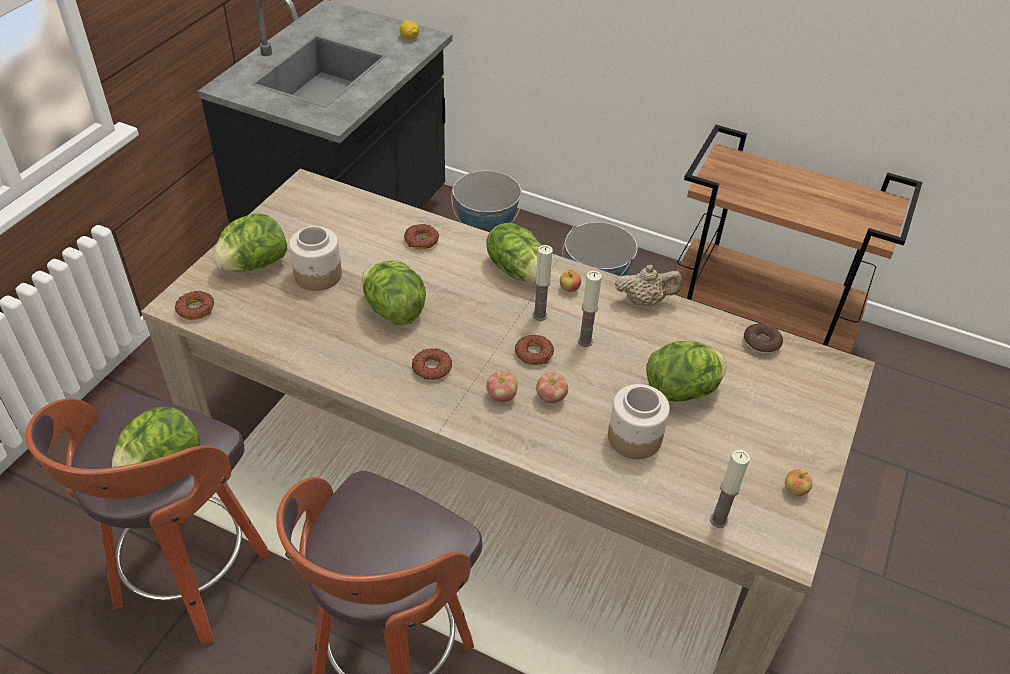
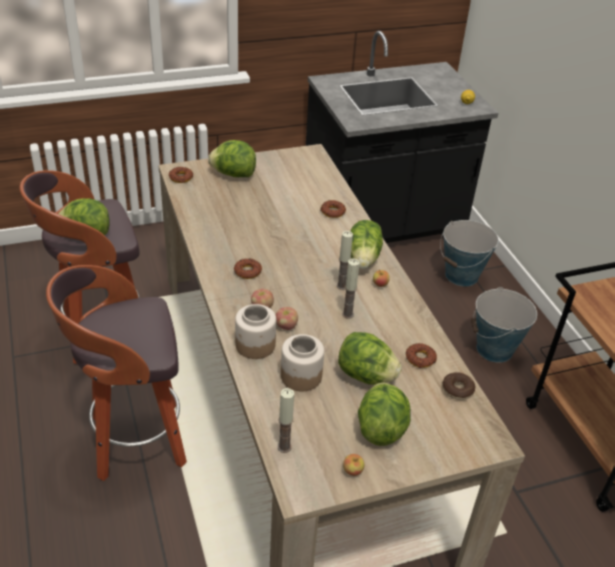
camera: 45 degrees right, 5 degrees down
(318, 275) = (256, 197): jar -> jar (255, 345)
(393, 311) = (268, 234): lettuce -> lettuce (381, 428)
(534, 353) = (310, 301): donut -> donut (420, 358)
(645, 301) = (416, 319): beige teapot -> none

